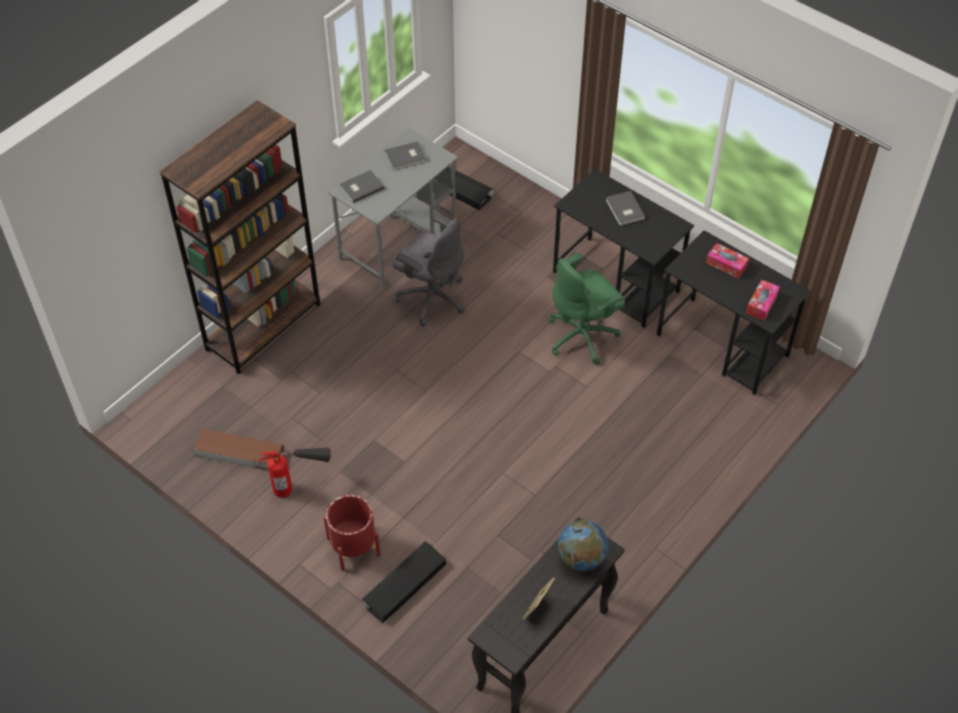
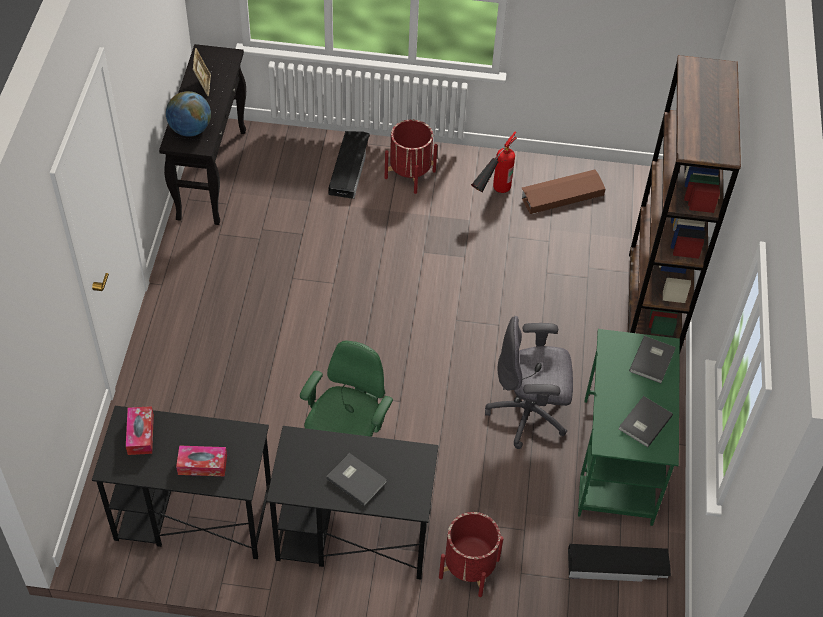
camera: 145 degrees right, 0 degrees up
(398, 241) = (617, 461): grey desk -> green desk
(552, 229) = (469, 568): none -> red planter

